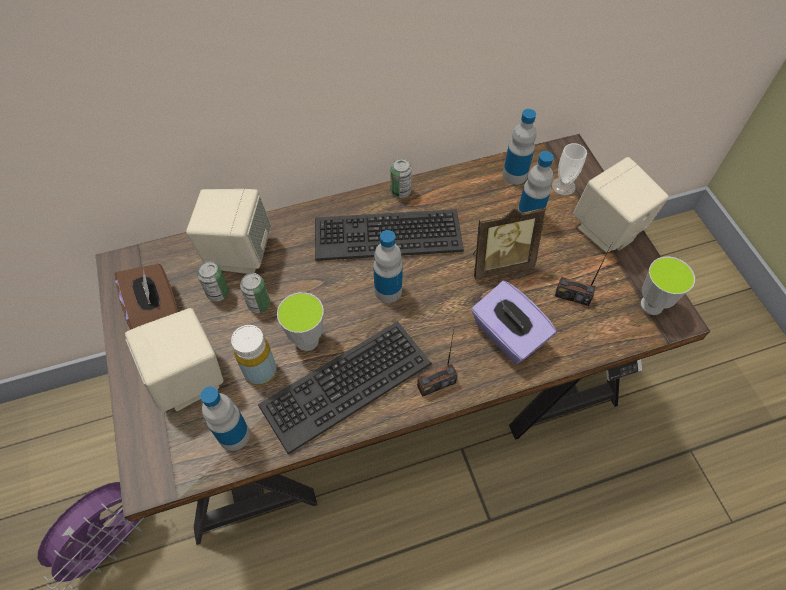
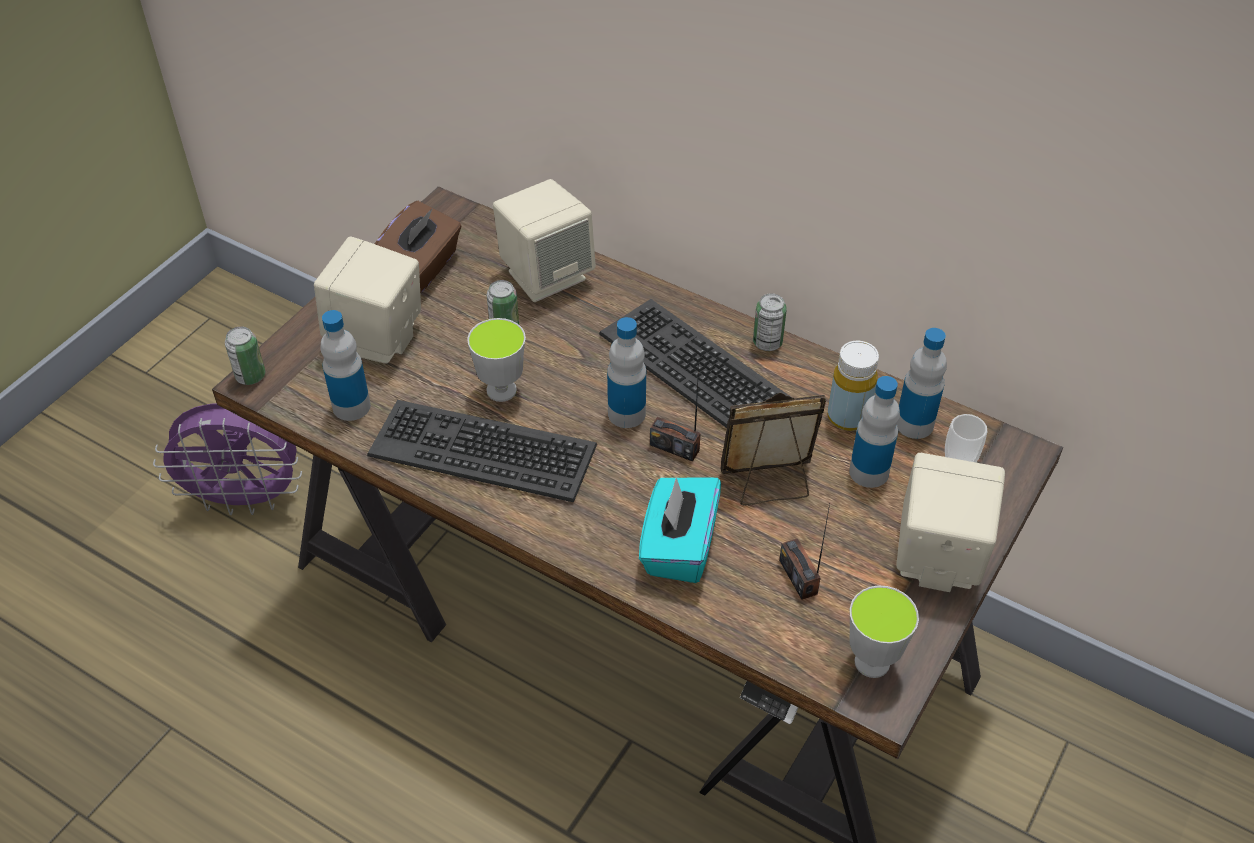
camera: 50 degrees right, 10 degrees down
(218, 293) = (486, 293): can -> can (250, 376)
(260, 371) = (434, 379): yellow bottle -> yellow bottle (848, 417)
(436, 384) = (555, 522): radio -> radio (674, 447)
(499, 263) = (769, 484): picture frame -> picture frame turned 135 degrees clockwise
(507, 335) = (678, 547): purple tissue box -> turquoise tissue box

